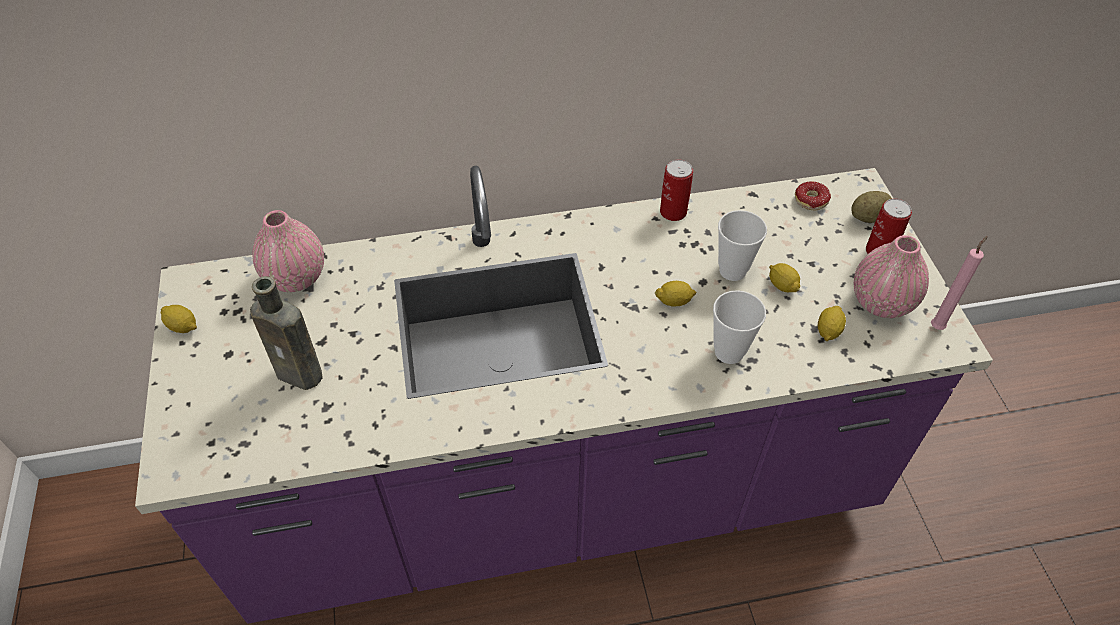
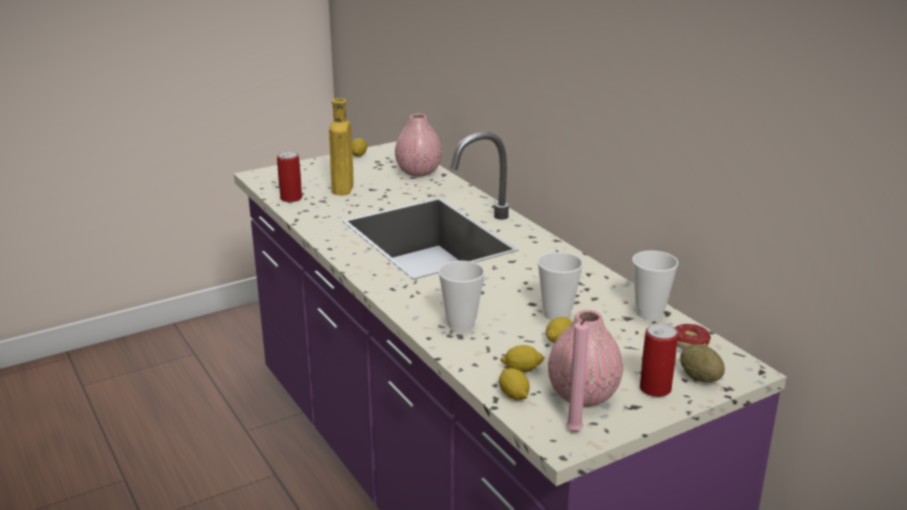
camera: 70 degrees right, 25 degrees down
(302, 375) = (342, 190): brown bottle -> yellow bottle
(673, 212) = (603, 280): can -> can (291, 198)
(674, 301) = (499, 294): lemon -> lemon (513, 395)
(750, 205) = (649, 313): none -> cup

